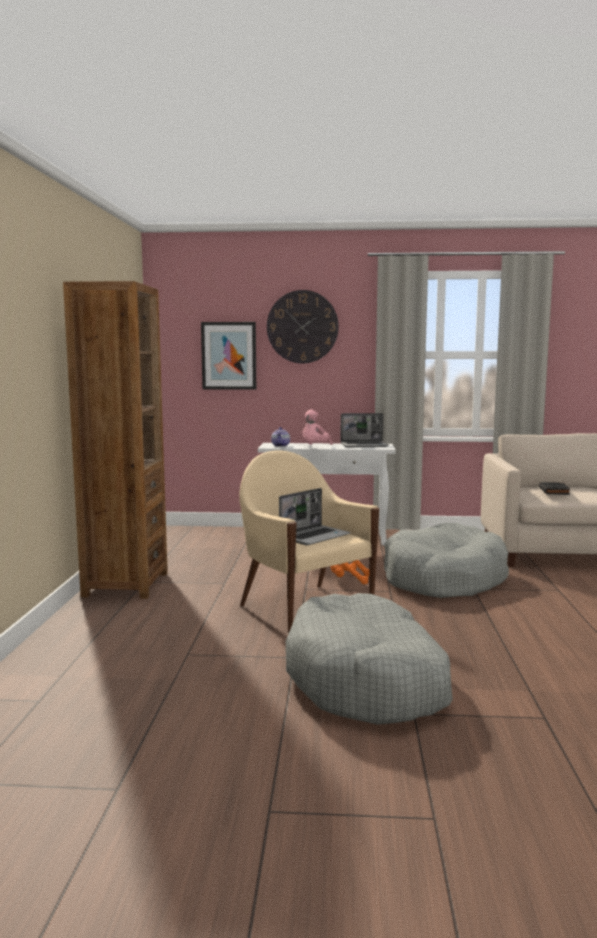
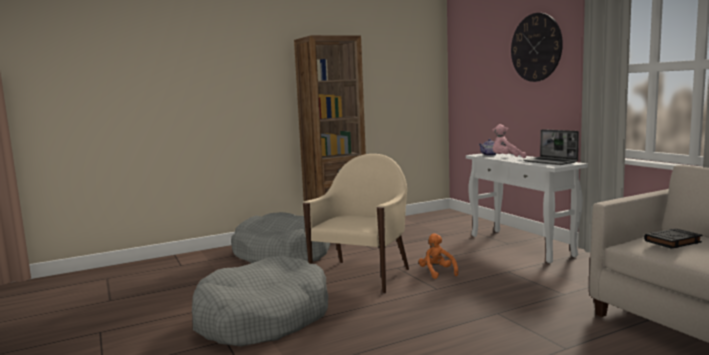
camera: 60 degrees right, 0 degrees up
(229, 355) = (489, 77): picture -> none
(314, 536) = (357, 221): laptop -> none
(443, 579) = (501, 298): grey dog bed -> grey dog bed (283, 253)

